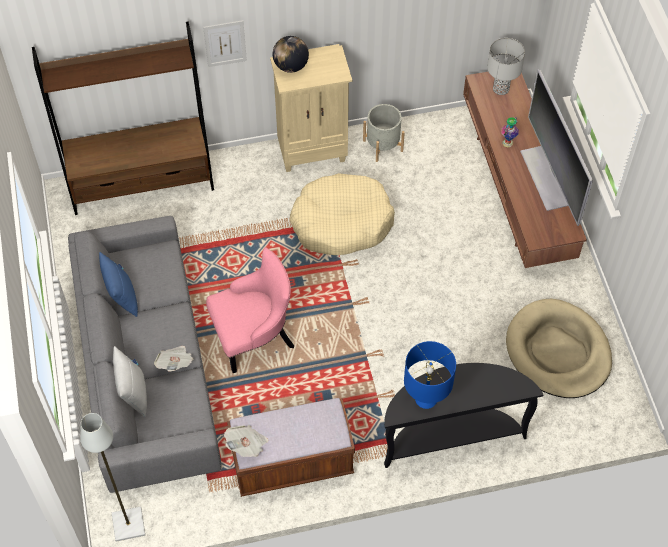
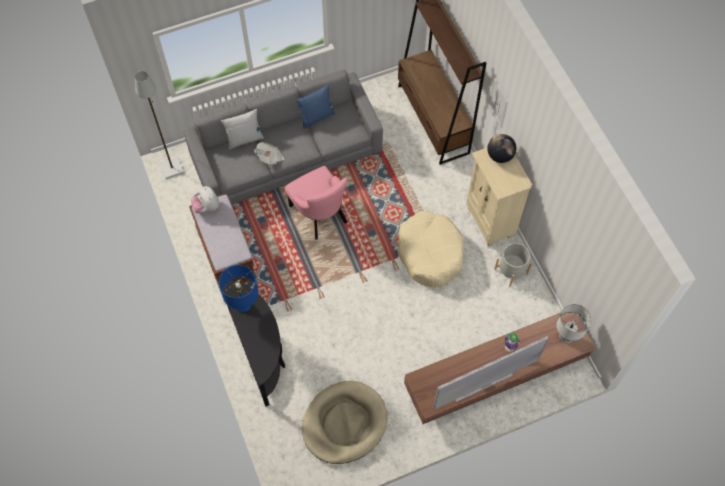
camera: 80 degrees right, 5 degrees up
(247, 445) = (207, 207): newspaper -> plush toy

